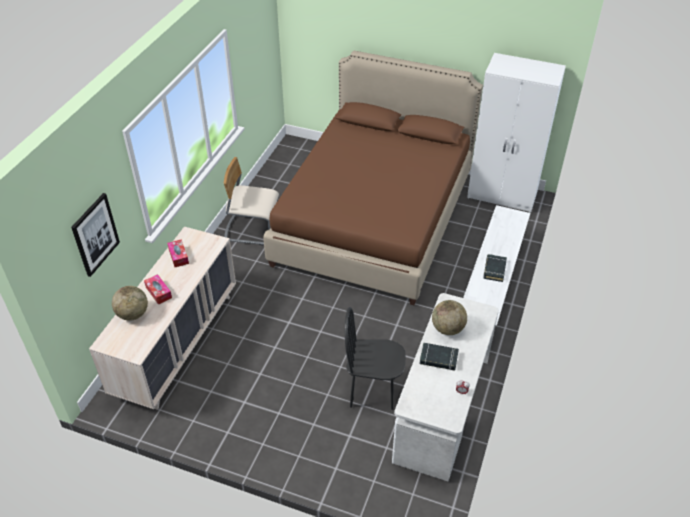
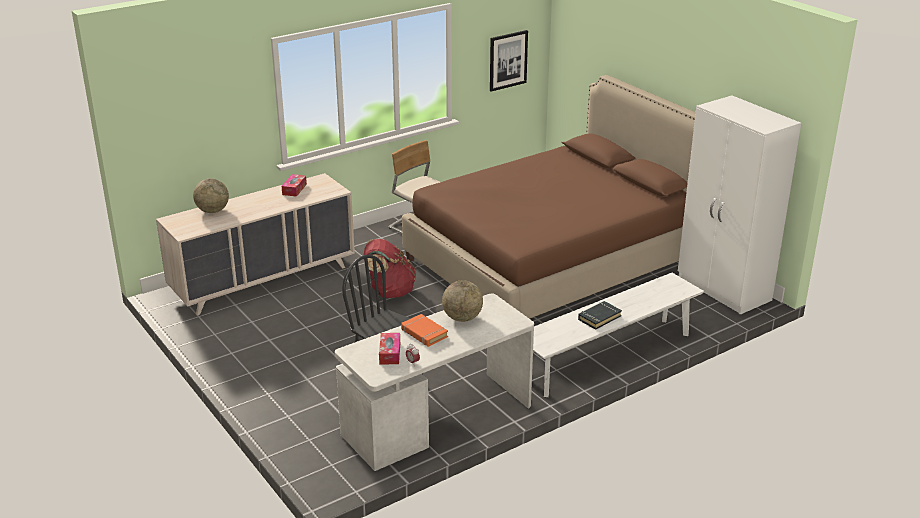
camera: 35 degrees right, 15 degrees down
(95, 234) = (207, 120): picture -> picture (508, 60)
(158, 292) = (249, 205): tissue box -> tissue box (390, 353)
(289, 305) = (389, 292): none -> red backpack
(438, 359) = (424, 333): black book -> orange book

